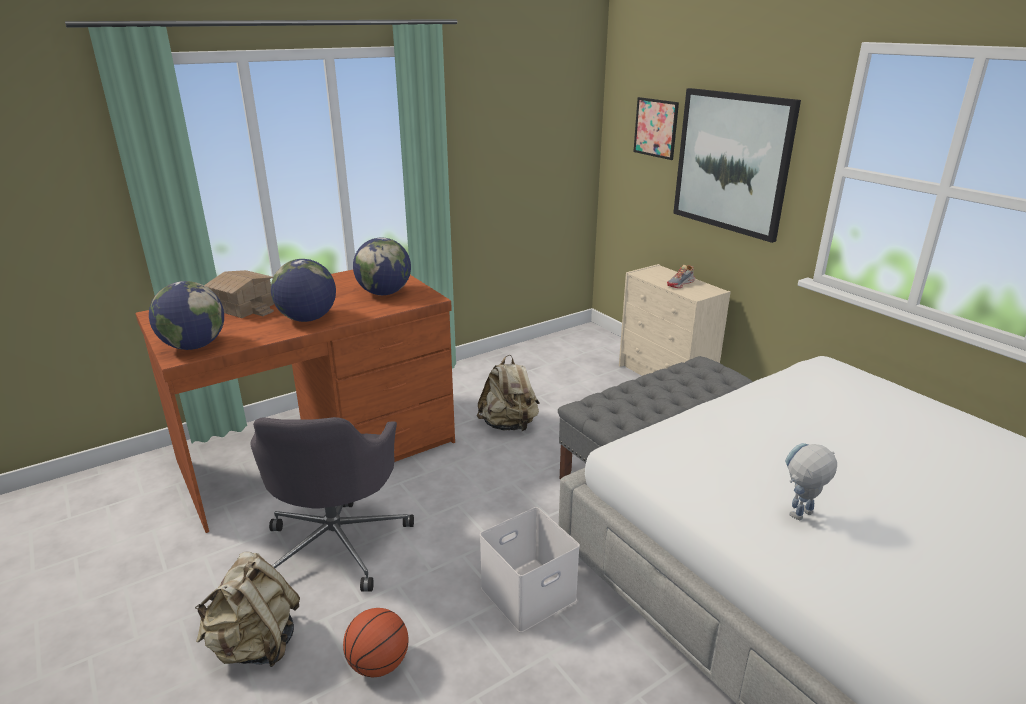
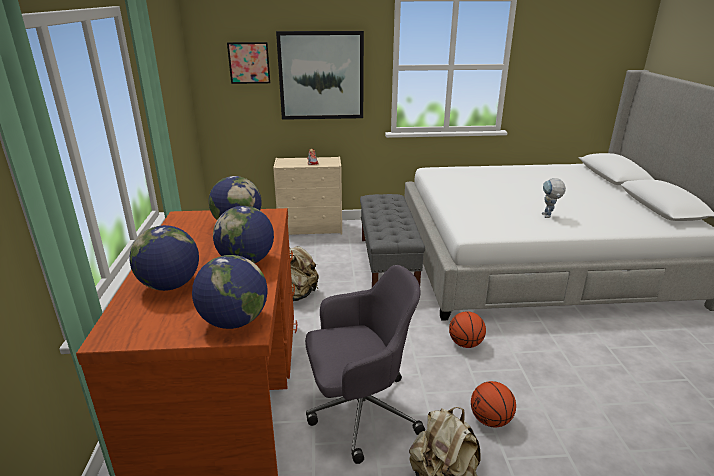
camera: 60 degrees left, 0 degrees up
(245, 306) = (170, 285): toy house -> globe
(337, 543) = (359, 411): grey office chair -> grey office chair turned 45 degrees counterclockwise
(528, 595) = (465, 344): white storage box -> basketball

